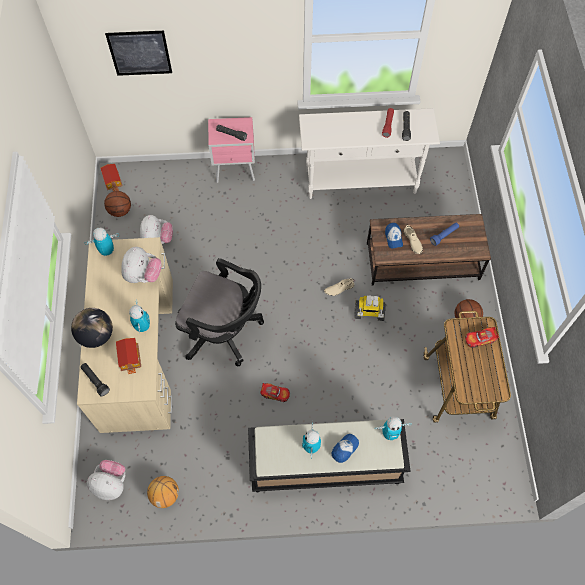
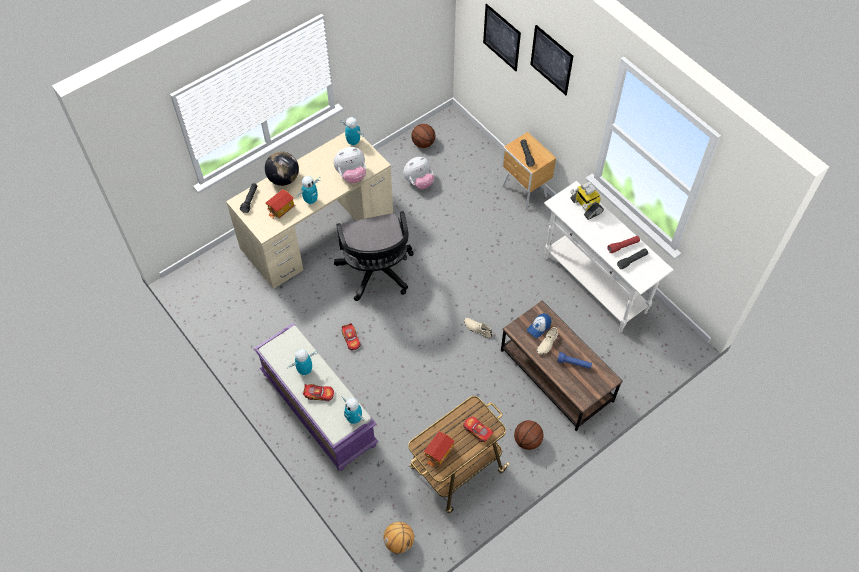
camera: 55 degrees right, 5 degrees down
(111, 484) = (208, 279): plush toy -> none
(113, 181) = (444, 123): toy house -> toy house (439, 453)
(165, 495) = (222, 317): basketball -> basketball (399, 542)
(214, 29) = (551, 60): none -> picture
(236, 171) = (524, 192): pink nightstand -> brown nightstand
(325, 465) = (317, 408): black bench -> purple bench
(344, 449) = (319, 394): cap -> toy car
(369, 313) = (473, 363): toy robot -> toy robot (585, 206)

